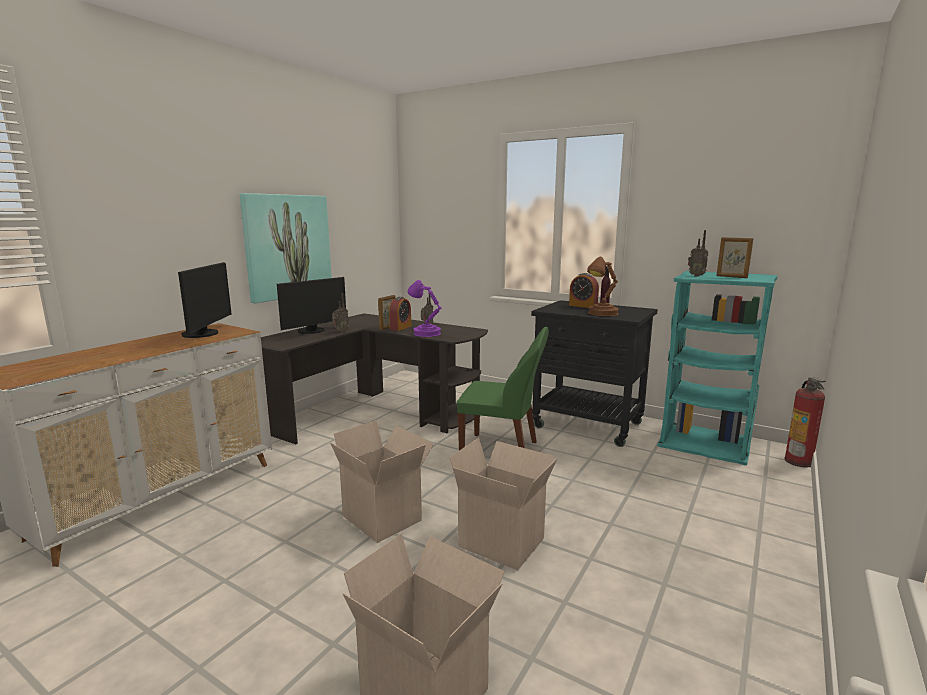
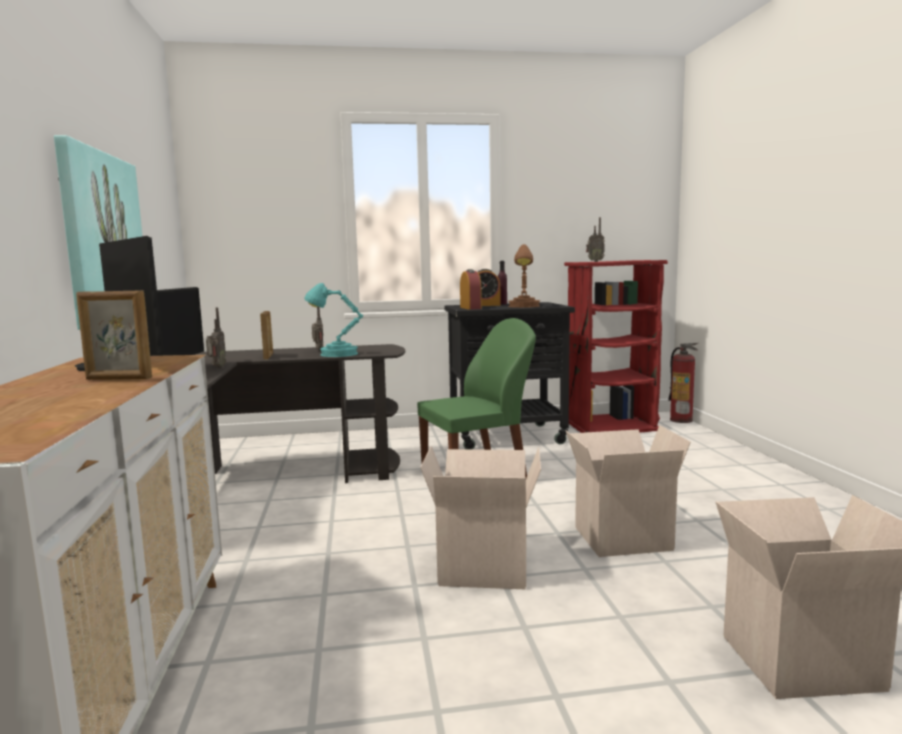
camera: 40 degrees left, 5 degrees down
(400, 328) = (286, 355): alarm clock -> alarm clock (470, 308)
(425, 333) = (335, 354): purple table lamp -> turquoise table lamp
(705, 443) = (610, 425): turquoise bookcase -> red bookcase
(731, 277) = (622, 260): picture frame -> picture frame (118, 378)

